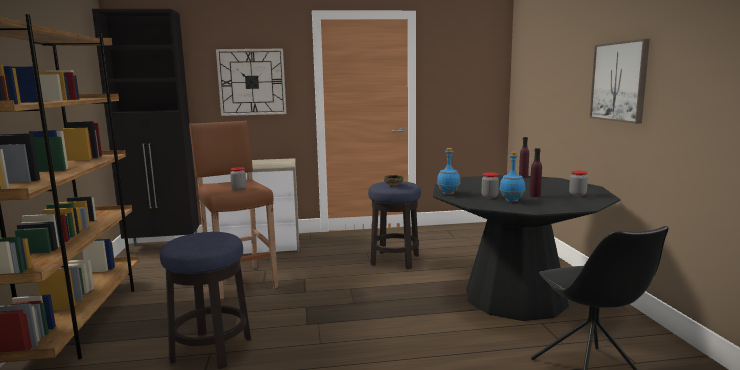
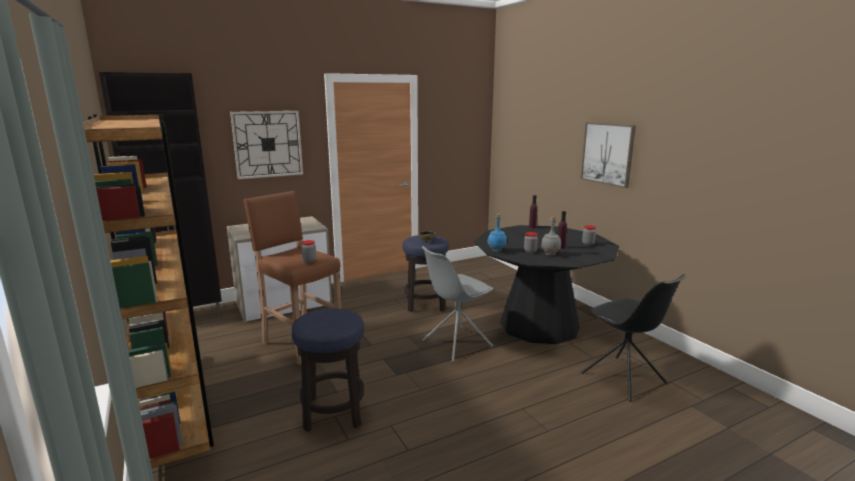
camera: 20 degrees left, 5 degrees up
(396, 303) = (455, 344): none -> grey chair
(511, 201) = (550, 254): blue bottle -> grey bottle

